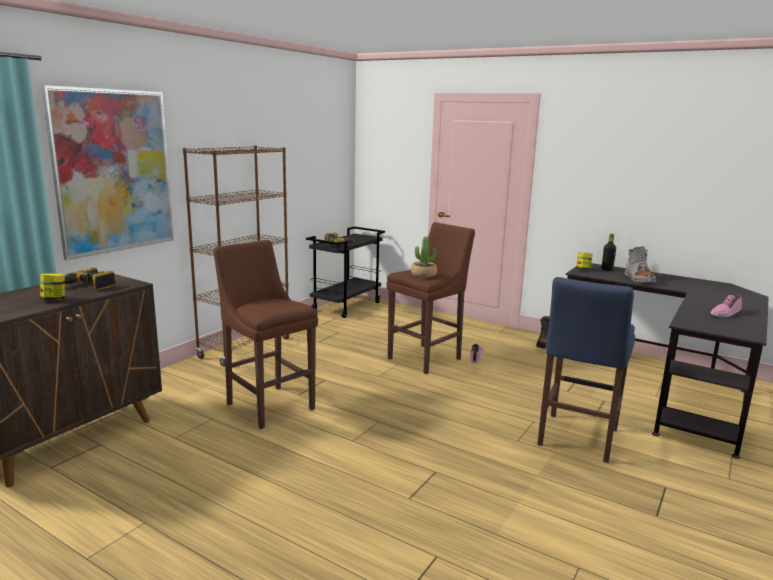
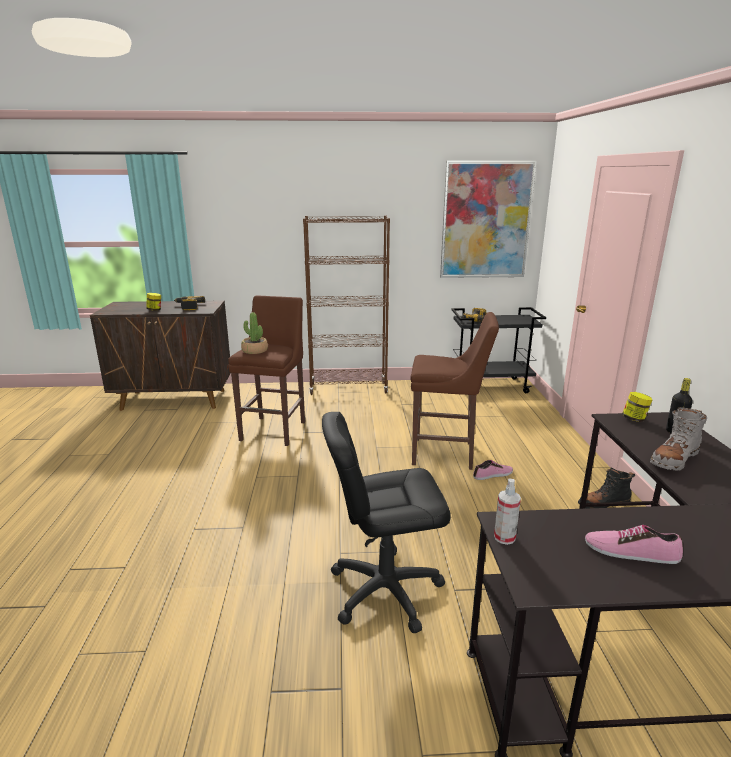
camera: 55 degrees right, 5 degrees up
(114, 171) = (248, 231): picture -> picture (486, 221)
(423, 275) = (433, 364): potted plant -> potted plant (254, 350)
(576, 439) = (385, 590): blue stool -> black office chair
(701, 328) = (504, 537): none -> spray bottle

